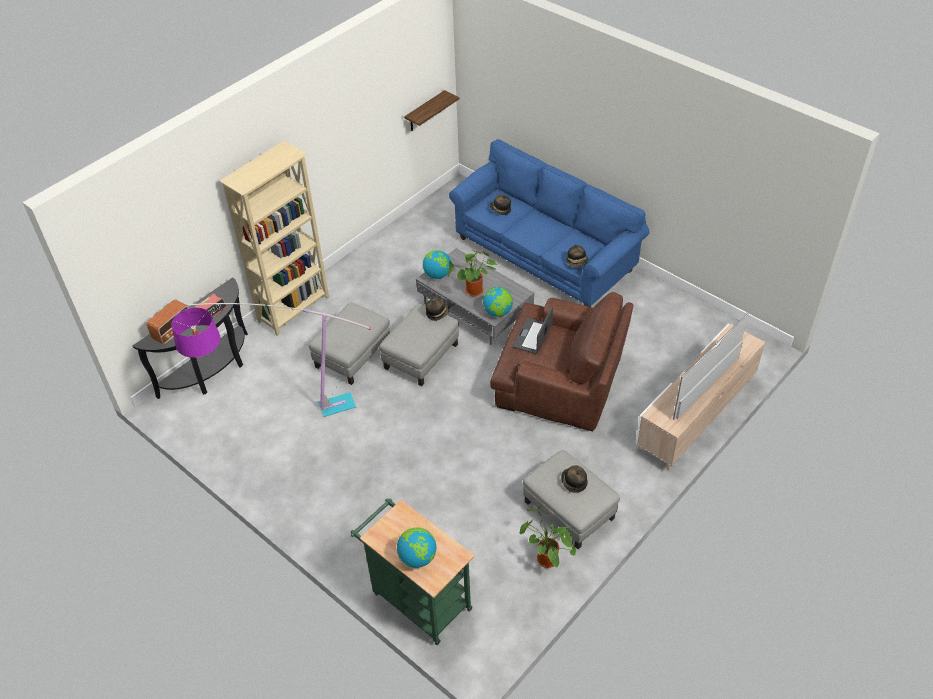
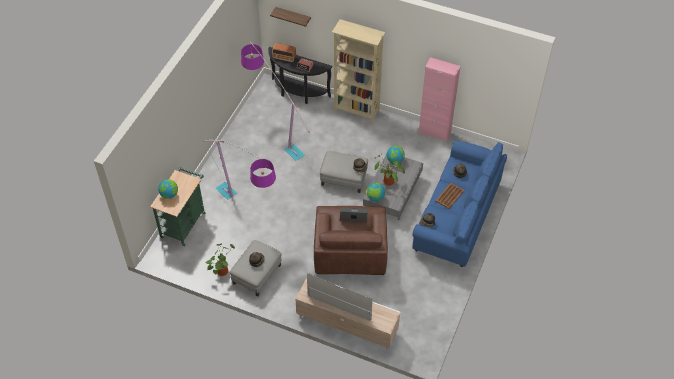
camera: 70 degrees right, 5 degrees up
(352, 354) = (333, 147): grey ottoman -> none
(385, 238) = (434, 132): none -> pink cabinet
(425, 112) = (496, 96): shelf -> shelf (293, 17)
(434, 494) = (249, 211): none -> floor lamp
(536, 230) = (450, 196): none -> brown tray

